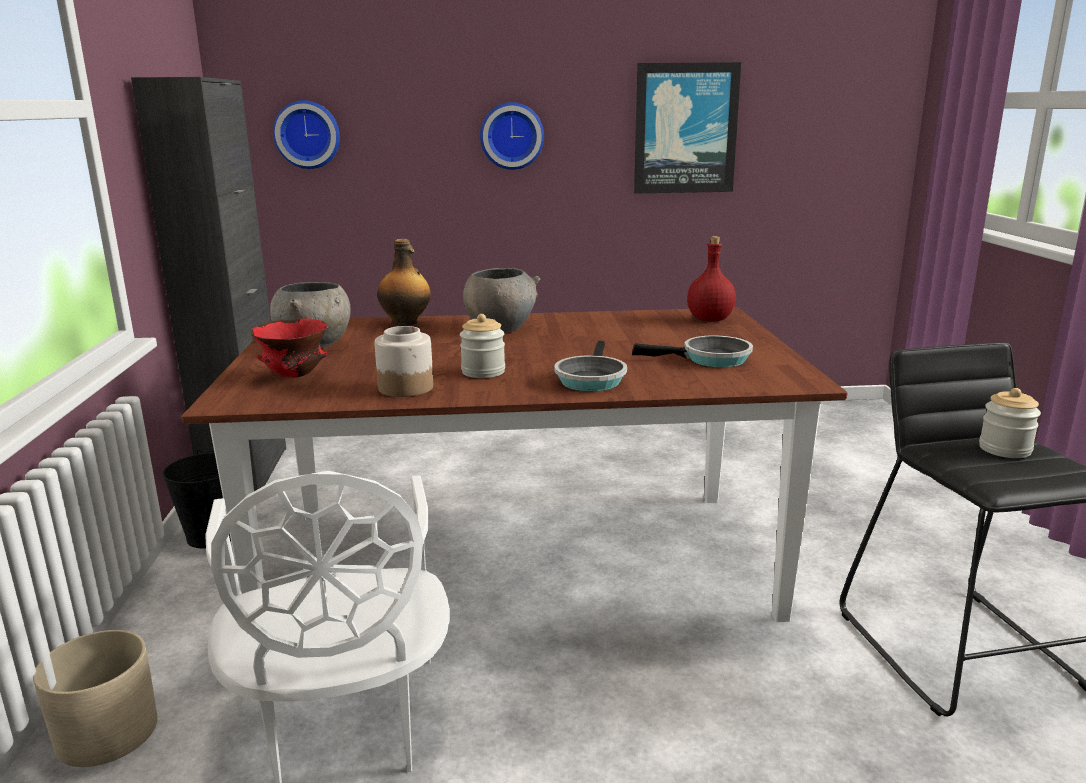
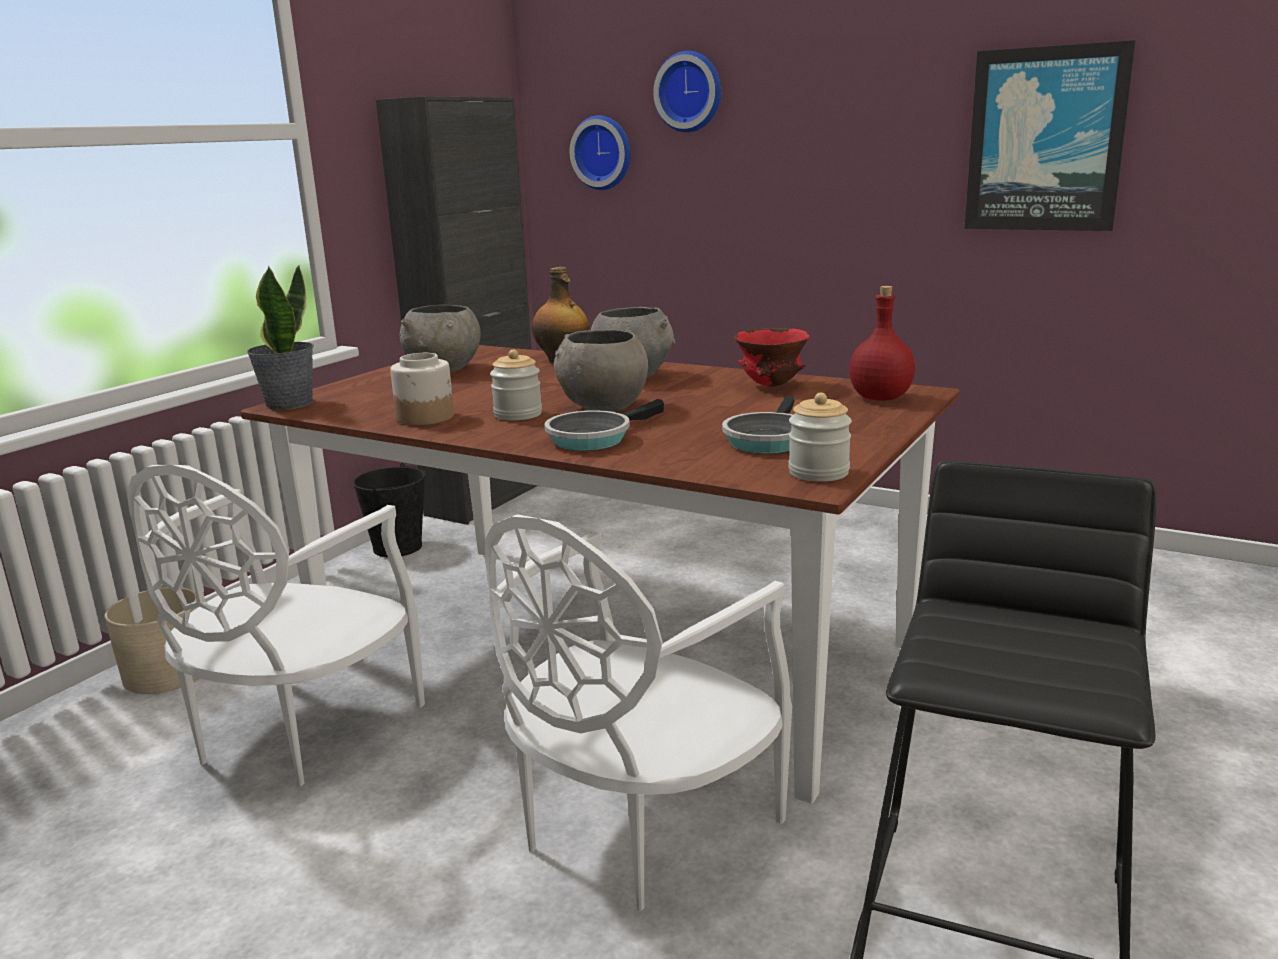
camera: 35 degrees right, 0 degrees up
(227, 400) = (288, 404): none -> potted plant
(295, 377) = (371, 394): red bowl -> red bowl (771, 386)
(511, 136) = (813, 152): wall clock -> wall clock (690, 92)
(538, 355) = (603, 407): none -> grey bowl
(710, 359) = (767, 440): frying pan -> frying pan turned 75 degrees clockwise
(712, 683) = (638, 828): none -> white chair
(1004, 449) = (1048, 636): jar -> jar (818, 472)

